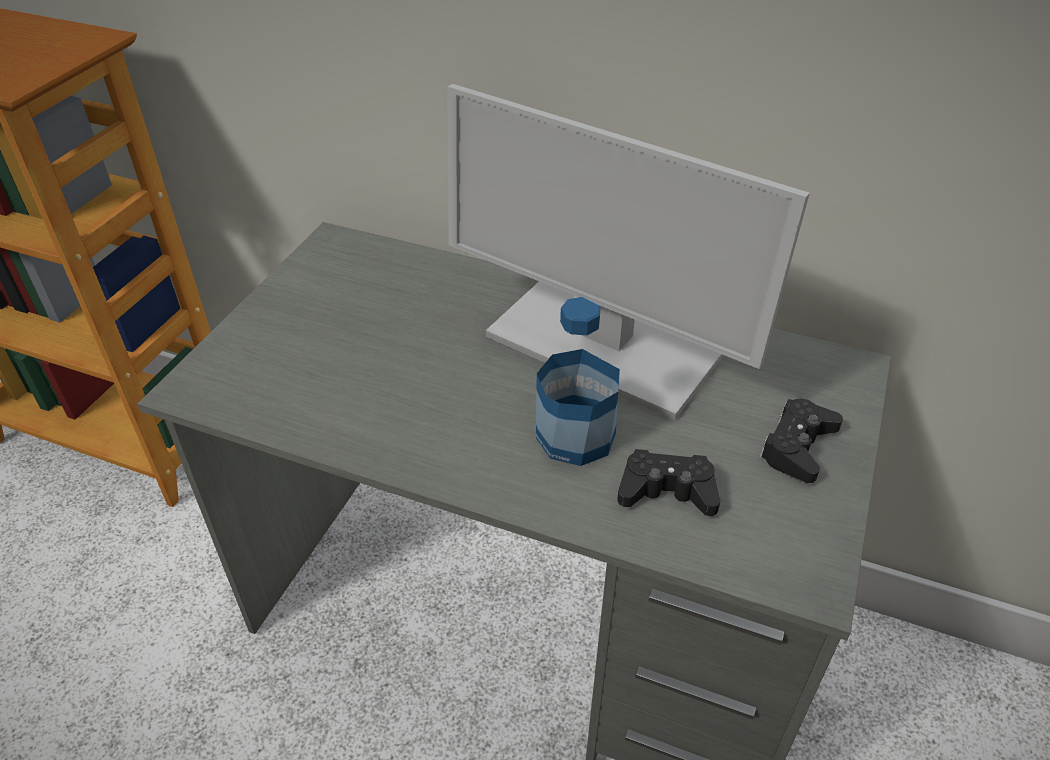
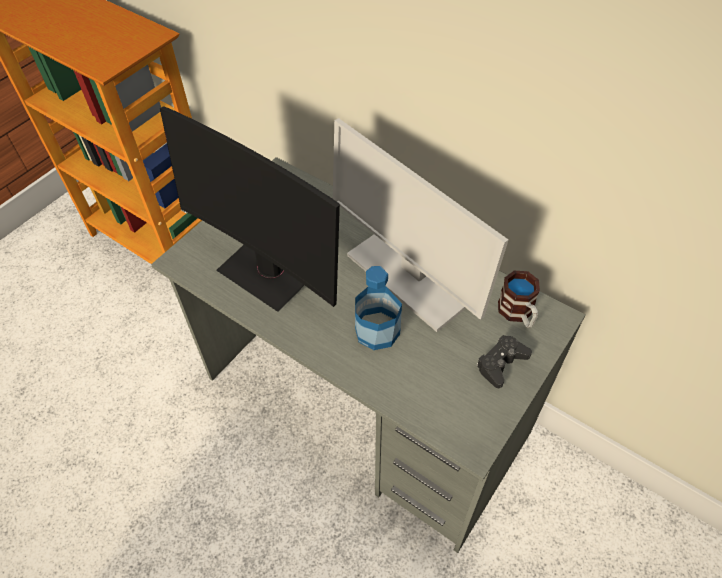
camera: 15 degrees right, 10 degrees up
(359, 379) = (269, 271): none -> monitor
(667, 491) = (415, 375): black game controller -> none
(791, 372) = (518, 314): none -> mug

